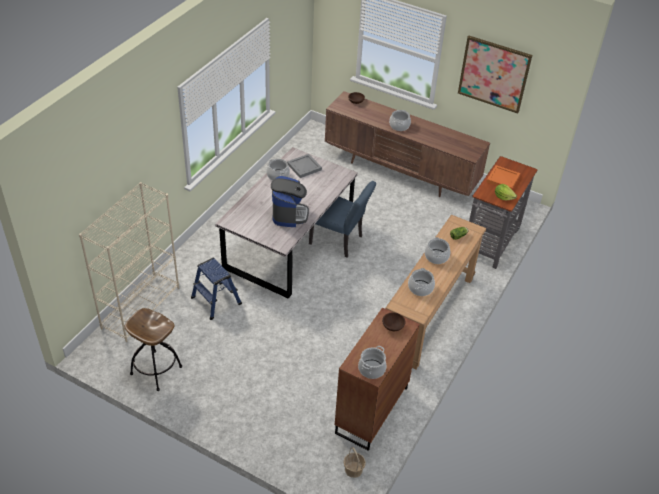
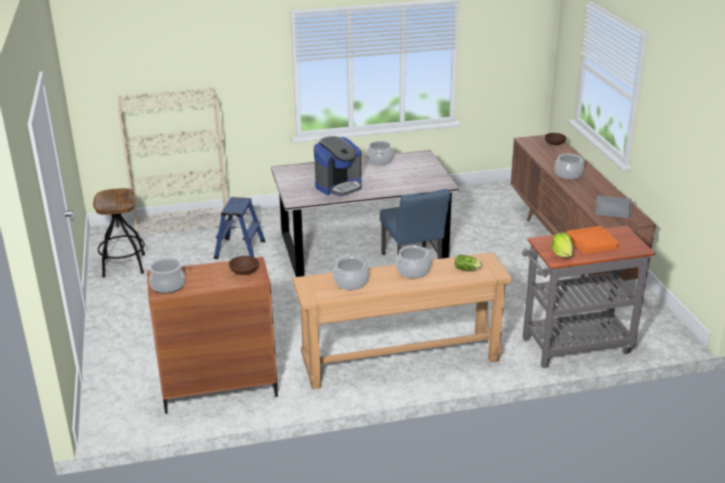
camera: 50 degrees right, 15 degrees down
(304, 167) = (414, 165): grey tray -> grey tray (612, 209)
(353, 469) = (130, 416): basket -> none
(494, 74) = (677, 122): picture -> none

